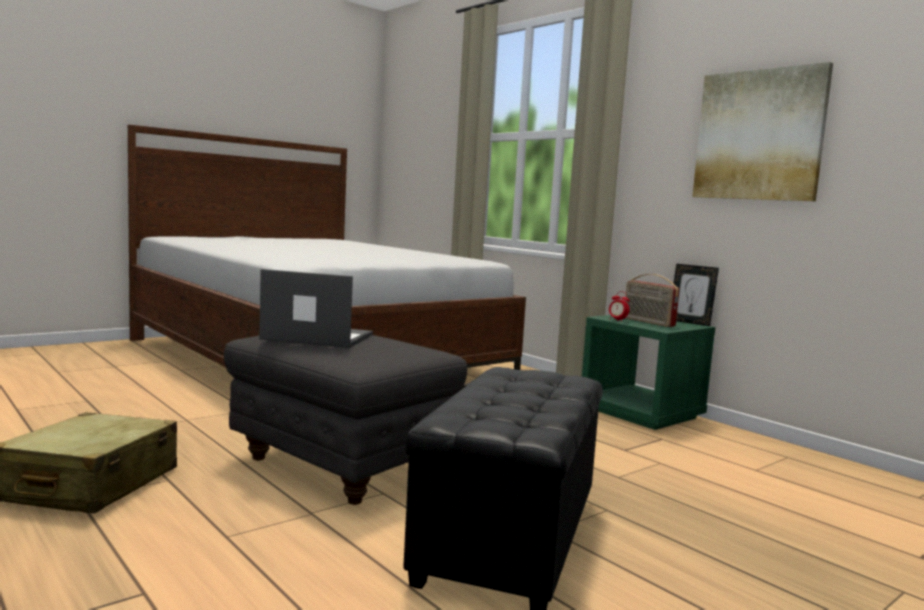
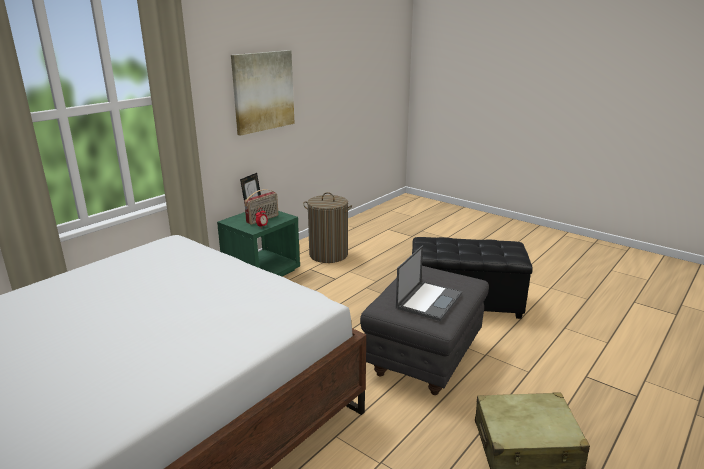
camera: 100 degrees left, 15 degrees up
(316, 337) = (429, 300): laptop -> laptop turned 150 degrees counterclockwise
(731, 456) = (328, 255): none -> laundry basket

